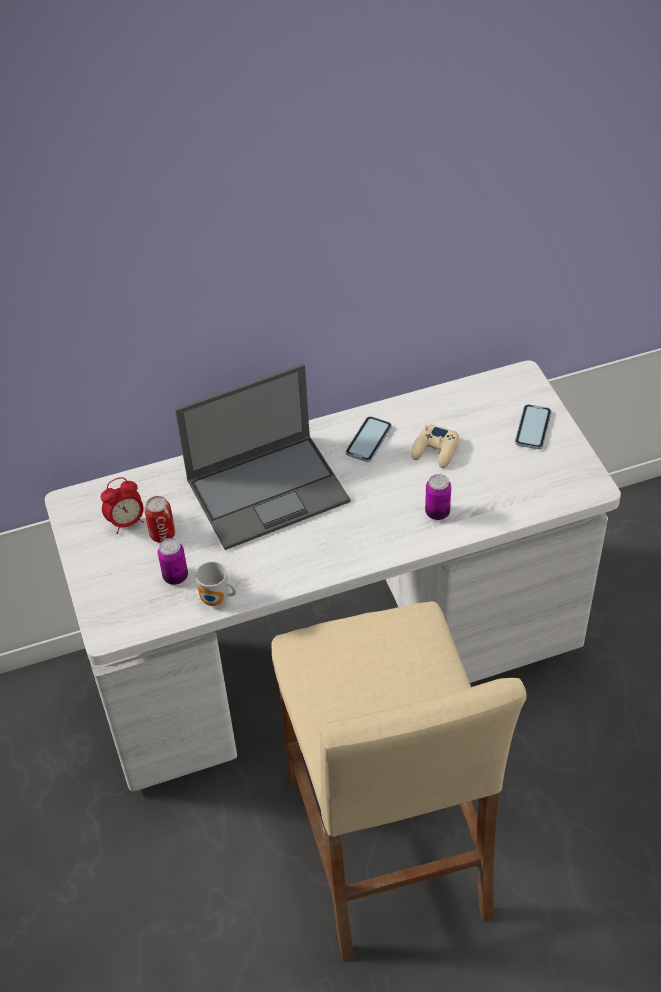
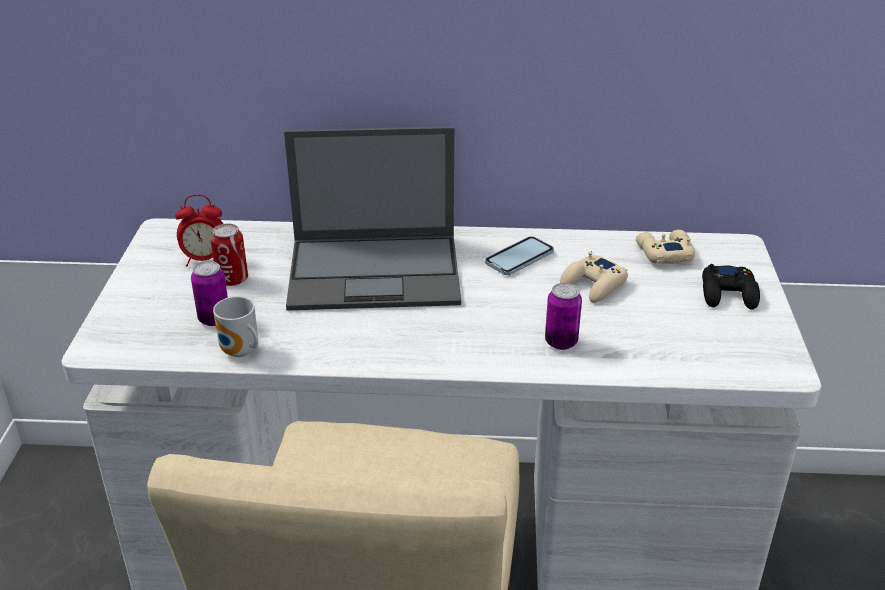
camera: 20 degrees right, 15 degrees down
(472, 401) = (664, 253): none -> beige game controller
(533, 428) = (728, 294): phone -> black game controller

